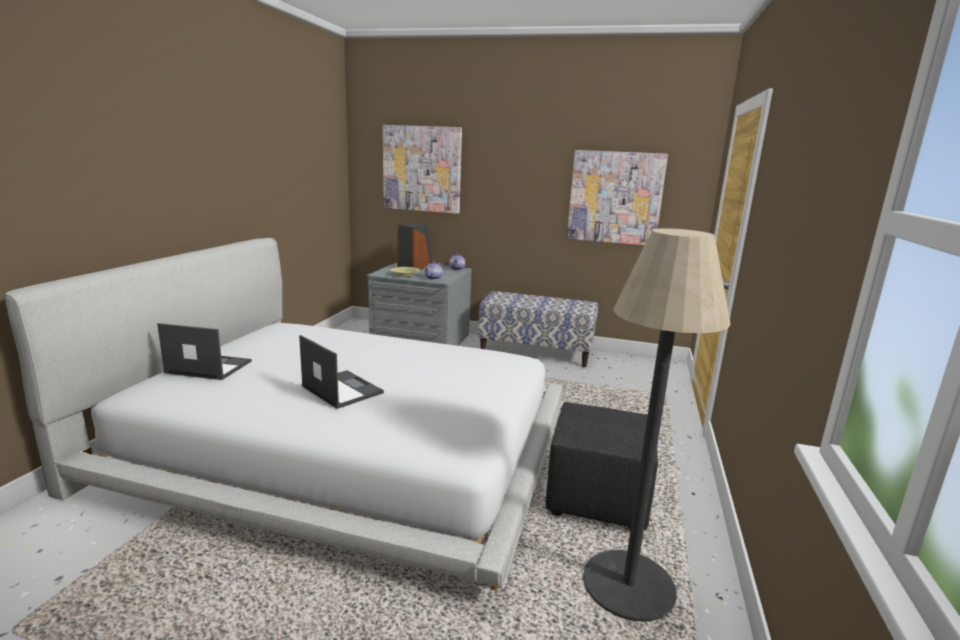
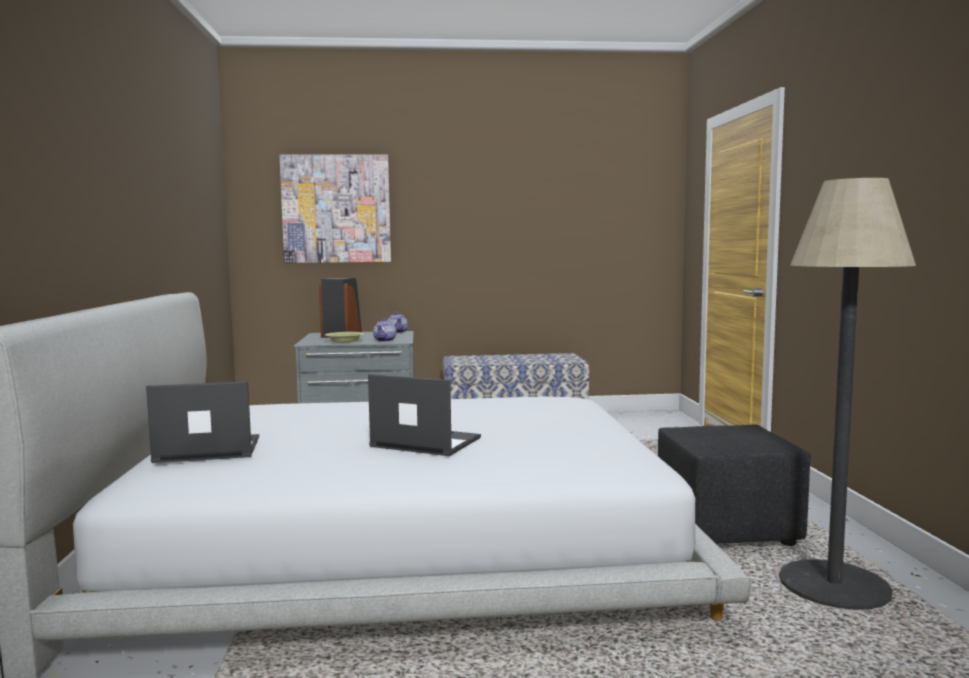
camera: 20 degrees left, 10 degrees down
(615, 197) = (580, 228): picture -> none

